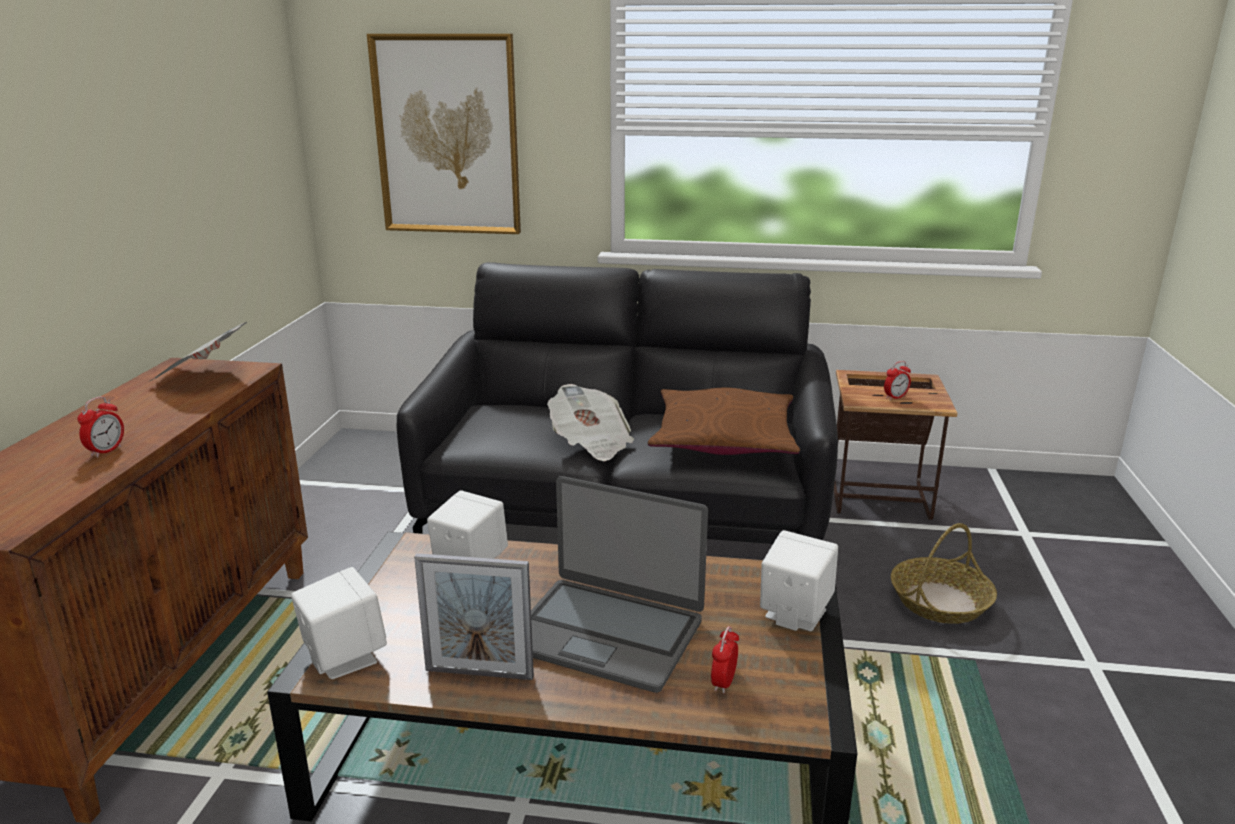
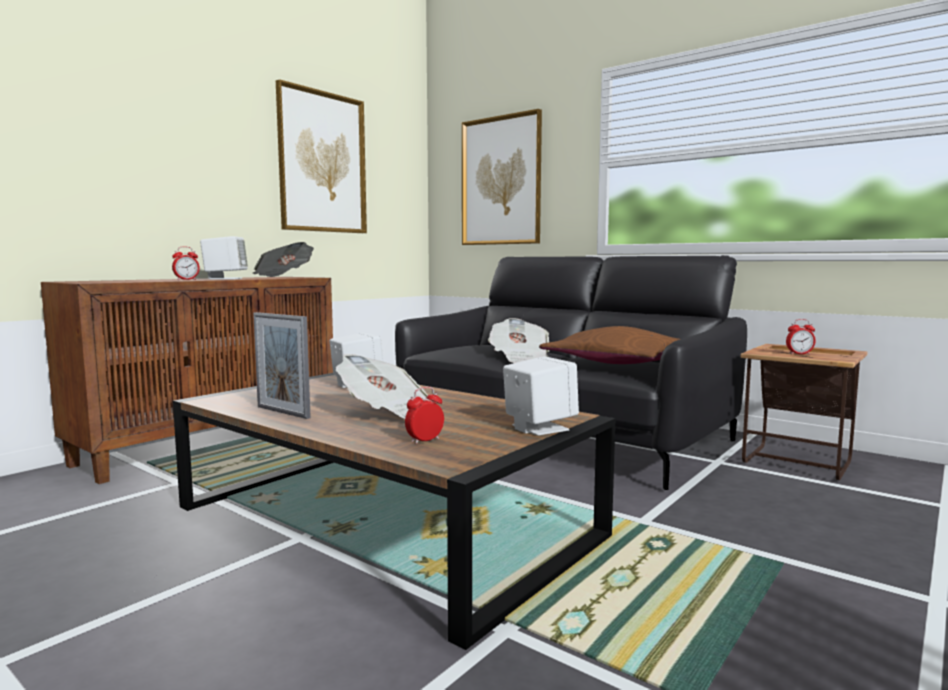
camera: 30 degrees right, 15 degrees down
(177, 141) = (322, 162): none -> picture
(343, 657) = (228, 397): white speaker -> white speaker (225, 279)
(607, 633) = (387, 413): laptop -> newspaper
(940, 601) = (790, 524): basket -> none

